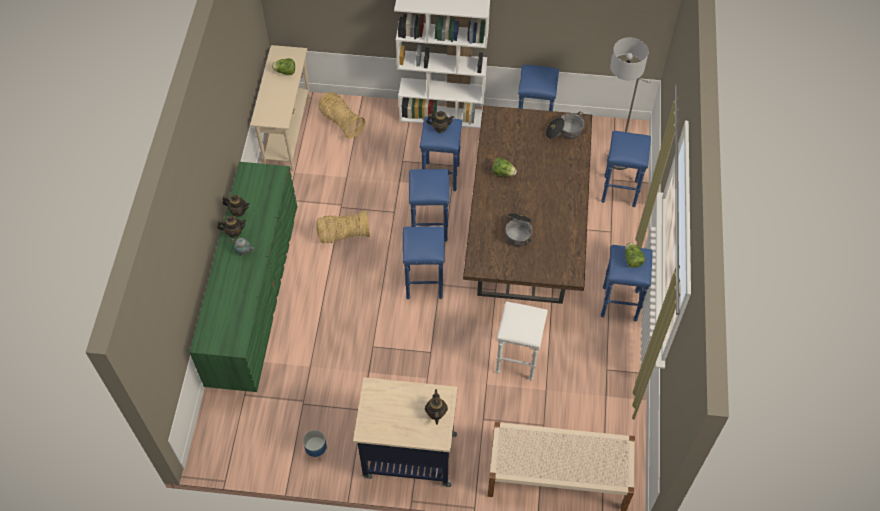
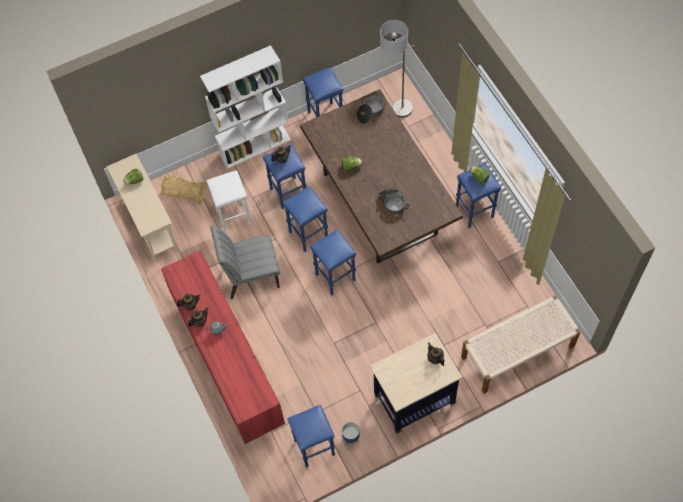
camera: 30 degrees left, 5 degrees up
(255, 303) = (227, 364): green cabinet -> red cabinet
(343, 234) = (251, 276): basket -> grey chair
(516, 361) = (436, 292): white stool -> white stool (233, 218)
(620, 192) = (419, 132): blue stool -> blue stool (315, 447)

